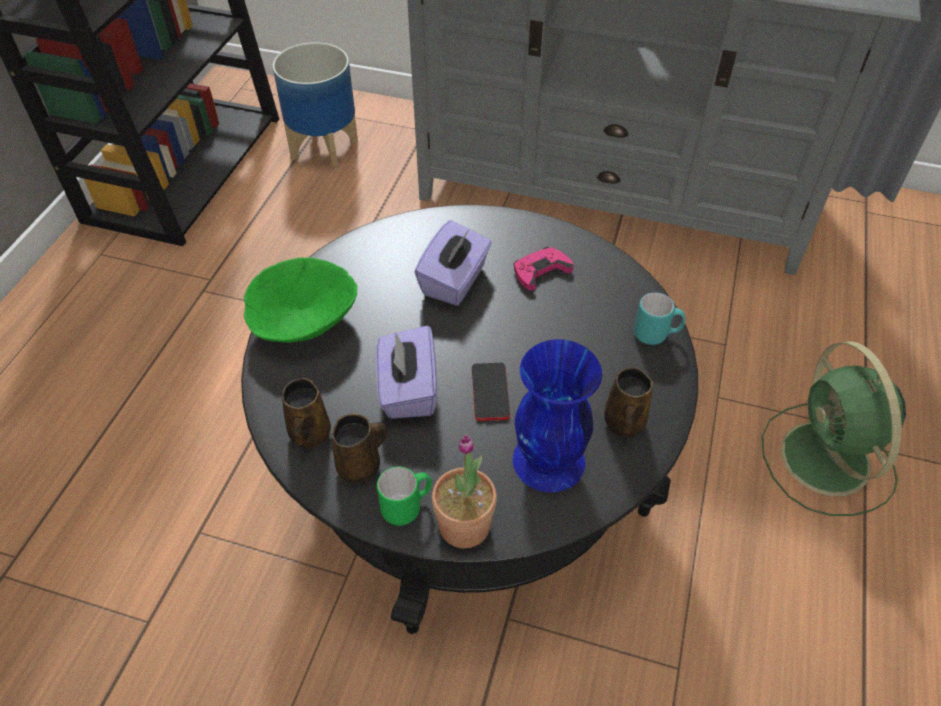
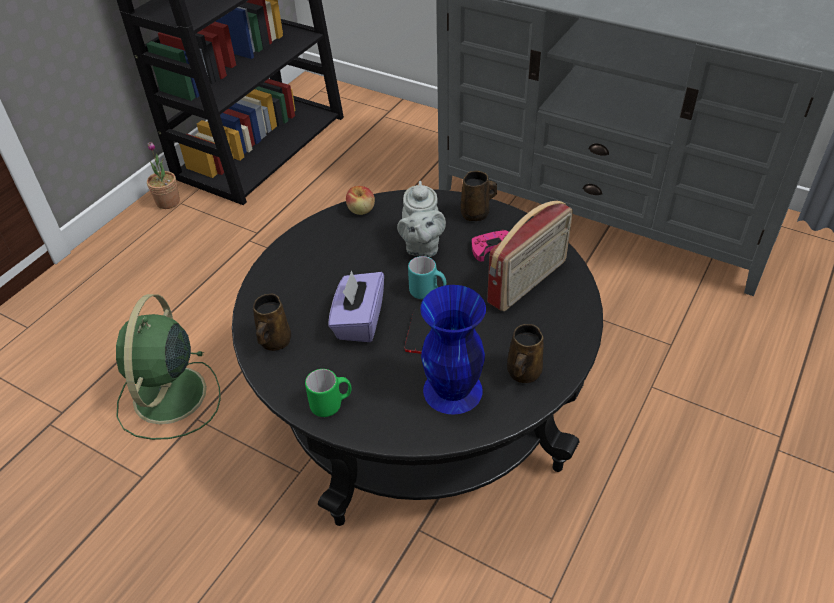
camera: 15 degrees right, 5 degrees down
(304, 323) = (296, 261): green bowl -> none
(325, 149) = (373, 144): planter -> none
(361, 466) = (306, 370): brown mug -> brown mug (476, 214)
(366, 244) = (361, 210): none -> apple
(455, 281) = (421, 246): purple tissue box -> grey teapot
(464, 526) = (370, 426): potted plant -> potted plant (168, 202)
(594, 309) = (528, 283): none -> radio
(656, 334) = (574, 309): turquoise mug -> turquoise mug (428, 292)
(826, 462) = (736, 456): green fan -> green fan (169, 397)

